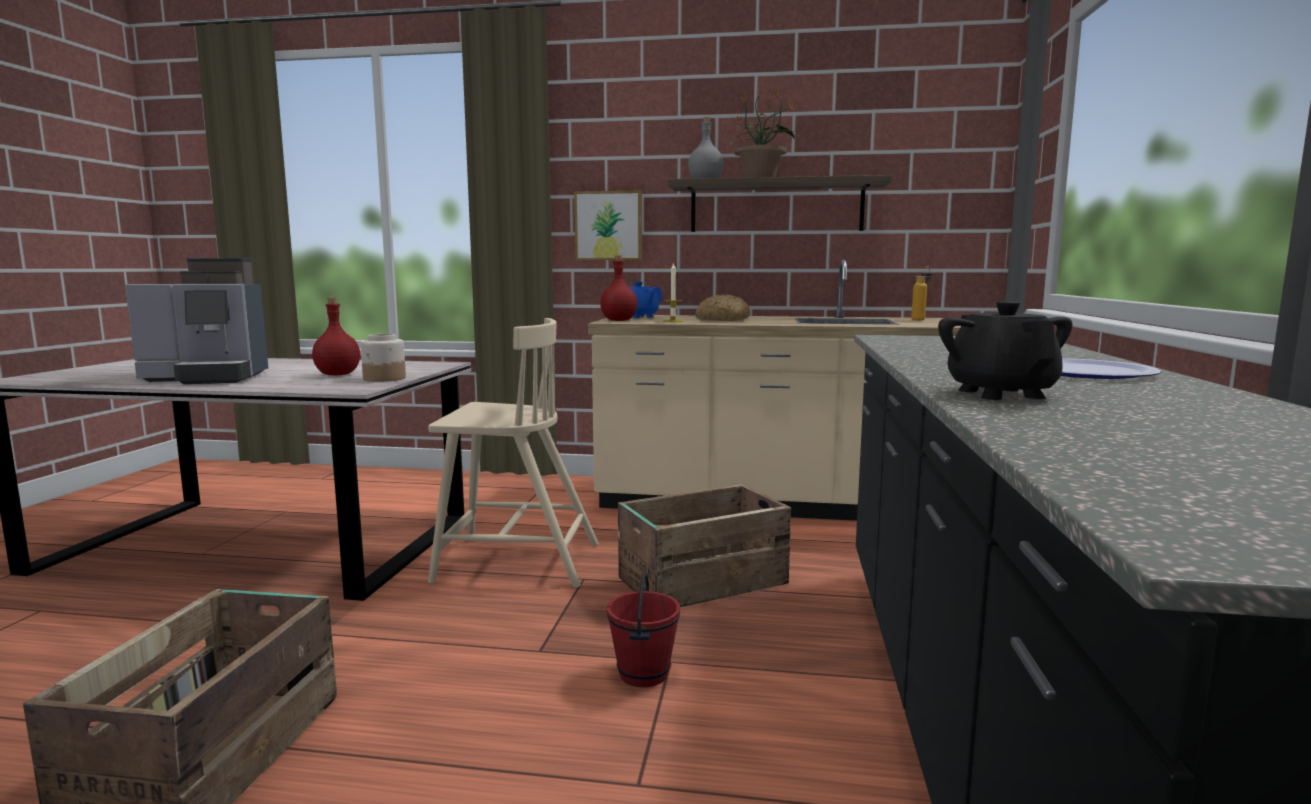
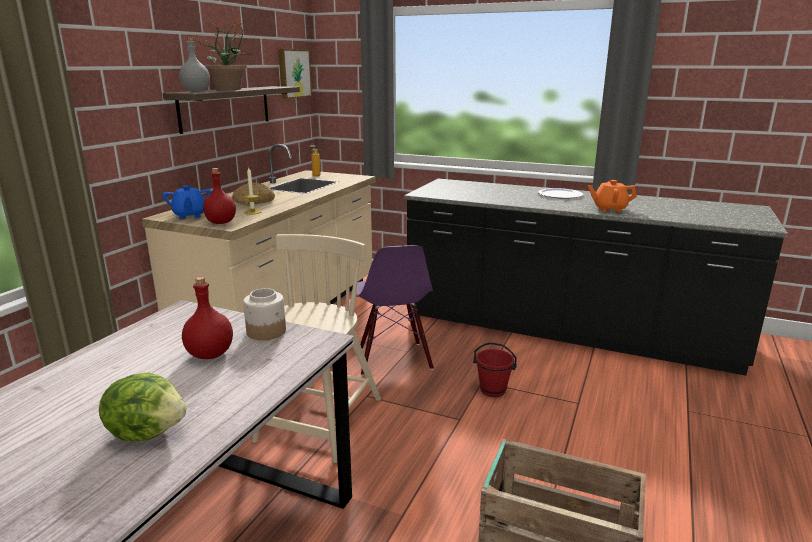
camera: 75 degrees left, 10 degrees up
(209, 378) = (148, 432): coffee machine -> lettuce
(609, 226) = (118, 136): picture -> picture (293, 73)
(700, 581) = (393, 359): crate -> purple chair
(1000, 393) = (609, 209): black teapot -> orange teapot

